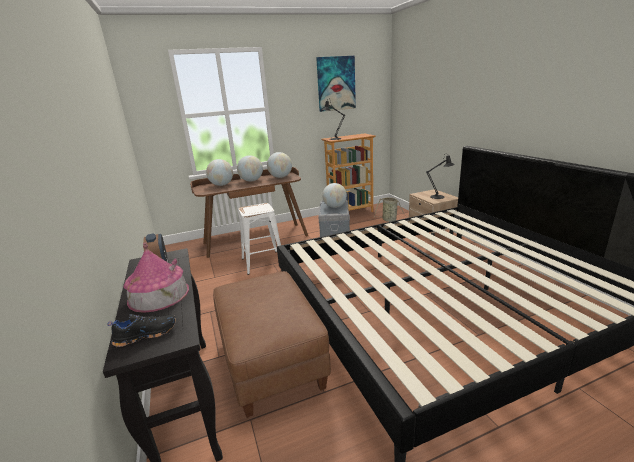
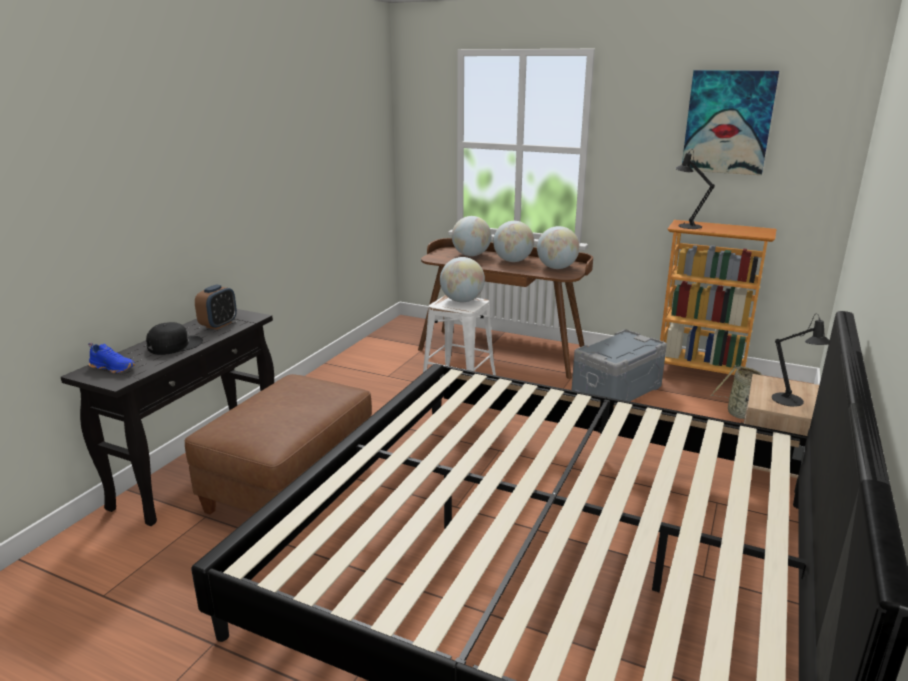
camera: 45 degrees right, 0 degrees up
(146, 334) = (114, 368): black shoe -> blue shoe
(159, 295) = (174, 345): toy house -> black cap
(335, 207) = (625, 347): globe -> globe (462, 301)

